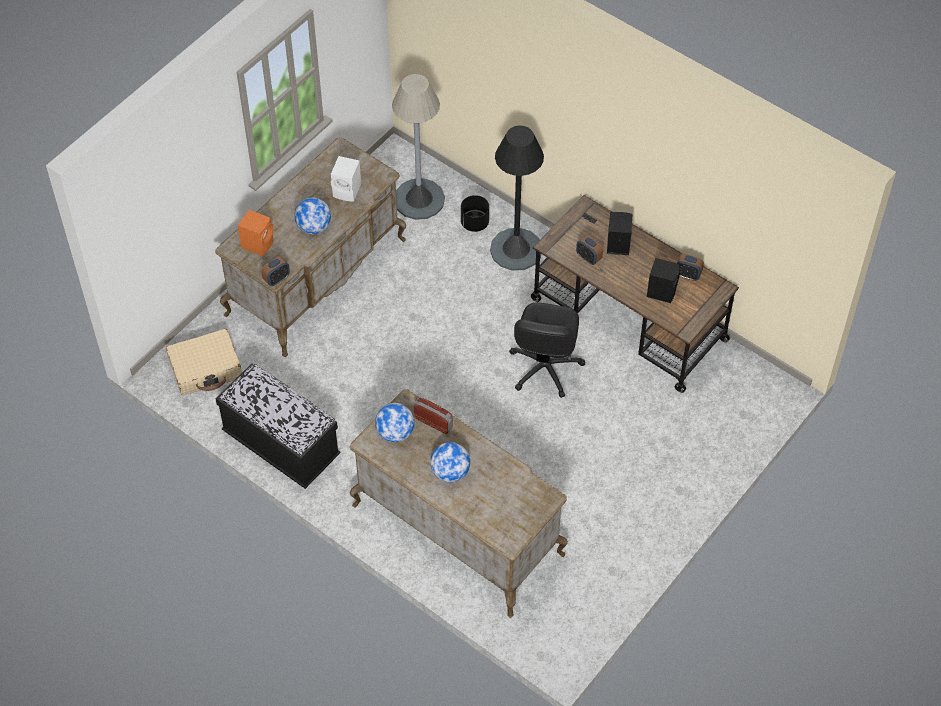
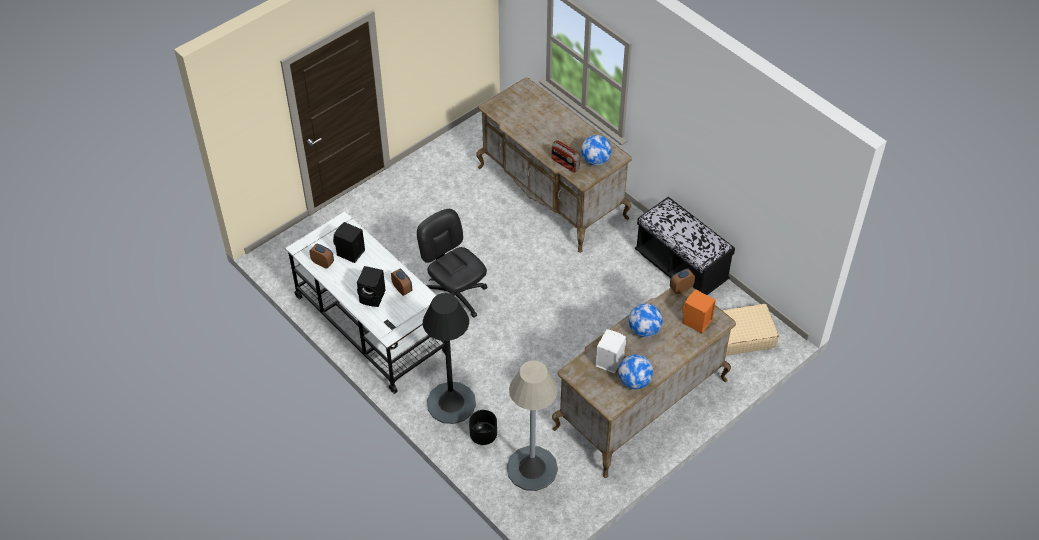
camera: 170 degrees left, 5 degrees down
(450, 472) = (559, 131): globe -> globe (634, 381)
(545, 368) = (455, 296): black office chair -> black office chair turned 60 degrees counterclockwise
(628, 319) = (371, 325): brown desk -> white desk

